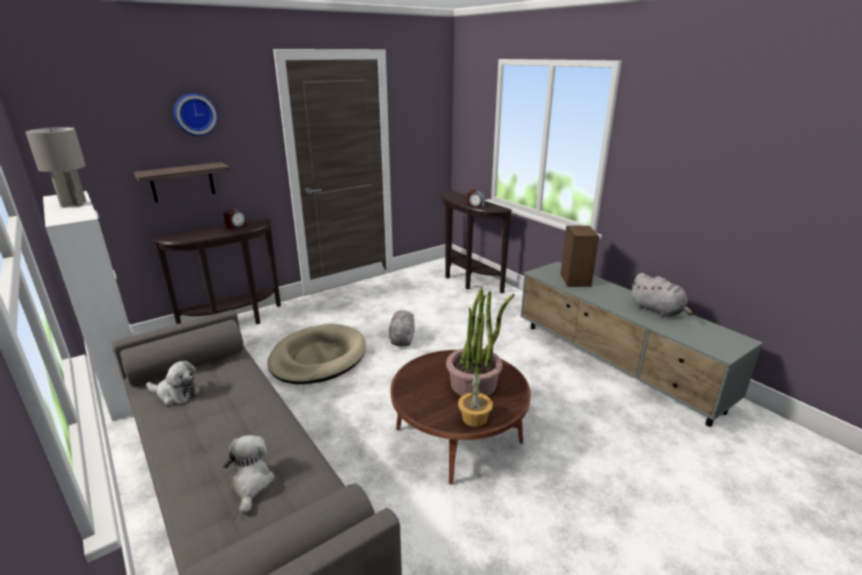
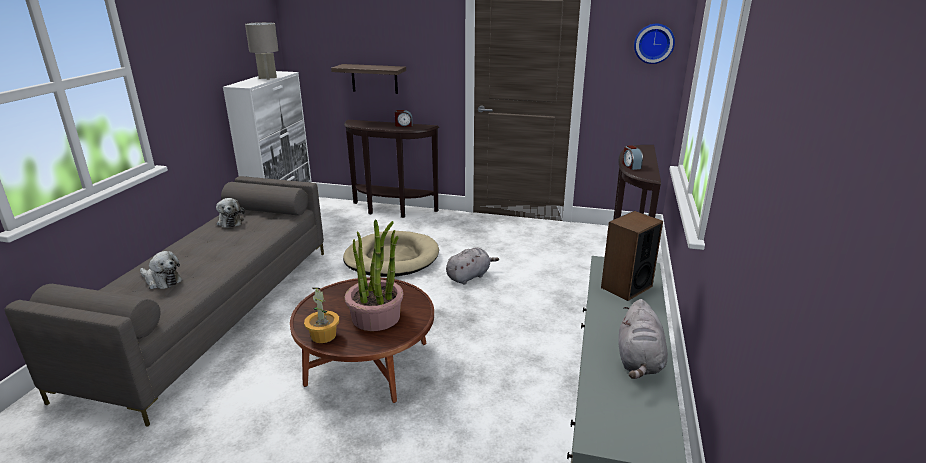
camera: 50 degrees right, 0 degrees up
(195, 114) = (390, 22): wall clock -> wall clock (653, 43)
(250, 484) = (162, 281): plush toy -> plush toy turned 75 degrees clockwise

